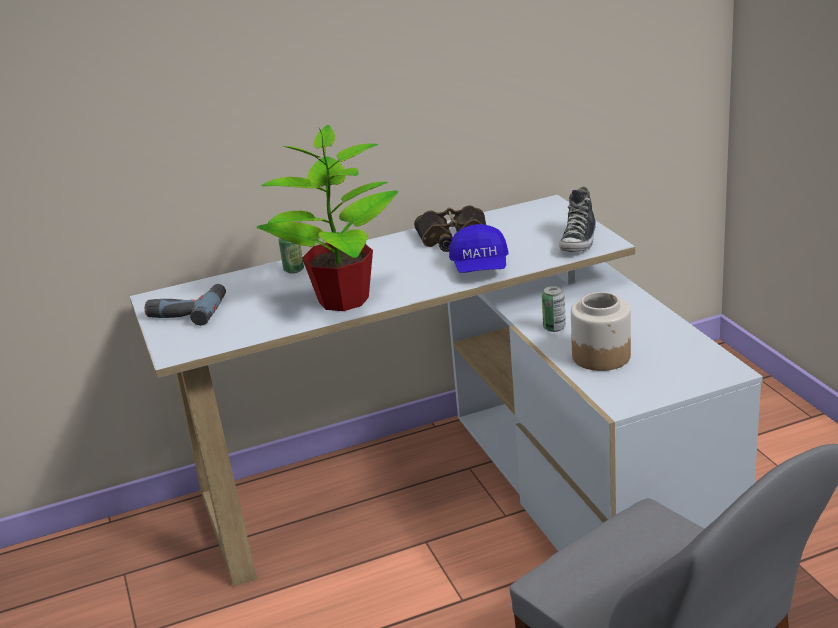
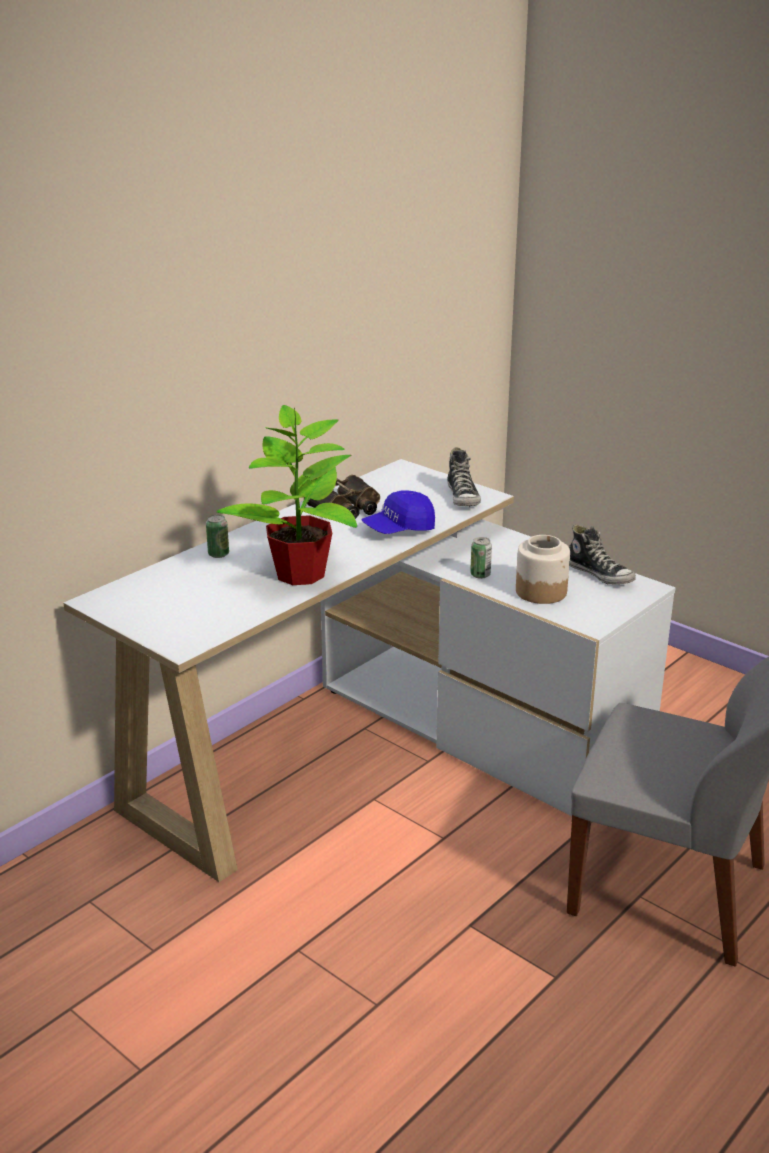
camera: 30 degrees left, 0 degrees up
(188, 310) = (148, 606): power drill -> none
(480, 267) = (399, 529): blue cap -> blue cap turned 90 degrees clockwise
(685, 347) = (600, 574): none -> shoe

